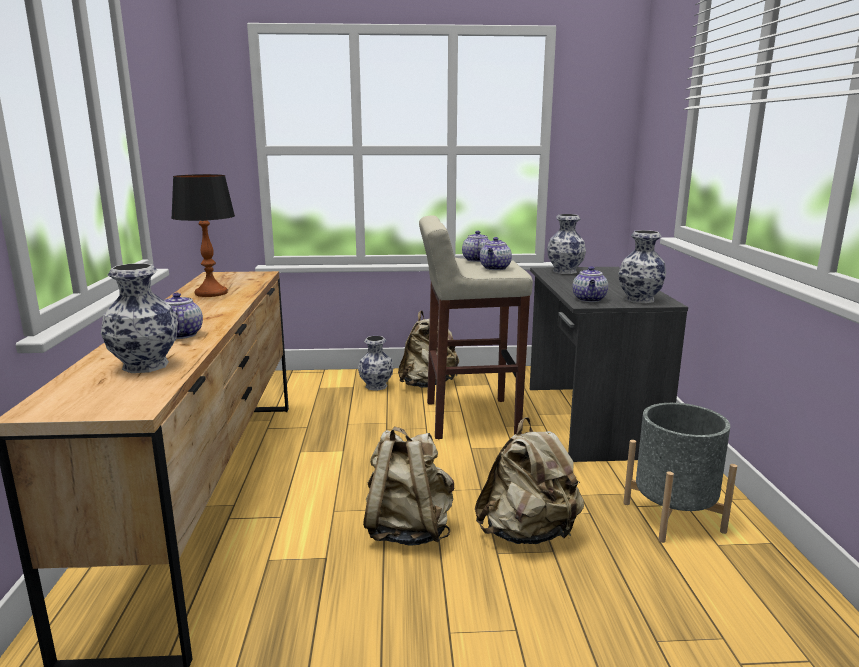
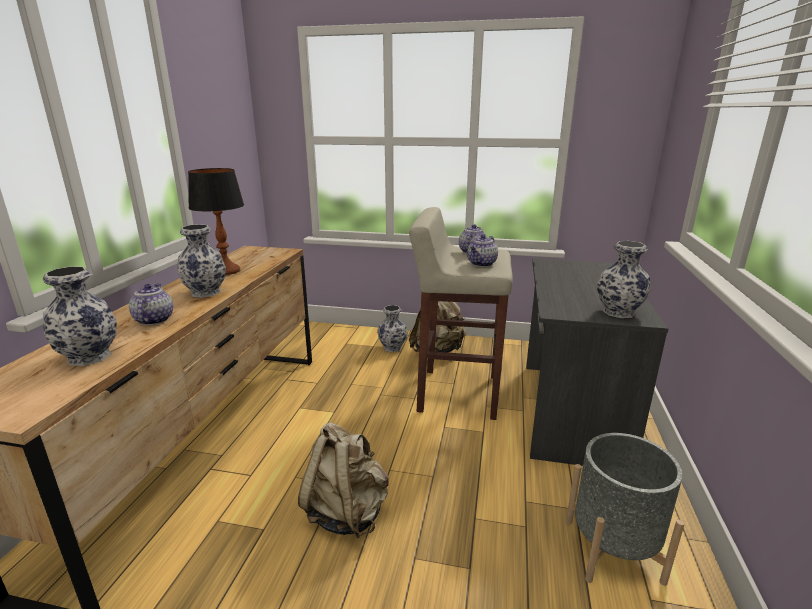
camera: 15 degrees right, 5 degrees up
(528, 533) = (454, 540): beige backpack -> none
(564, 271) = (562, 266): vase -> vase (205, 292)
(589, 299) = (564, 307): teapot -> none

